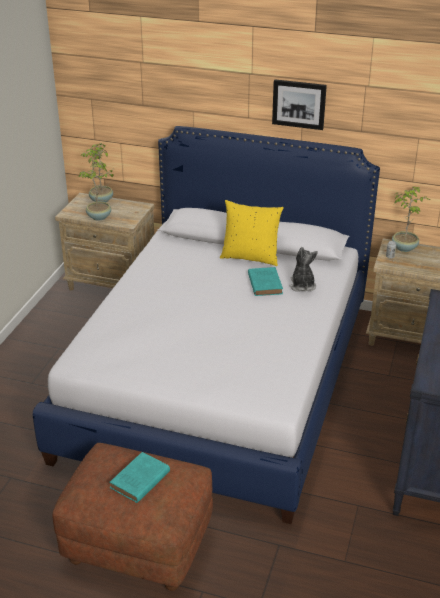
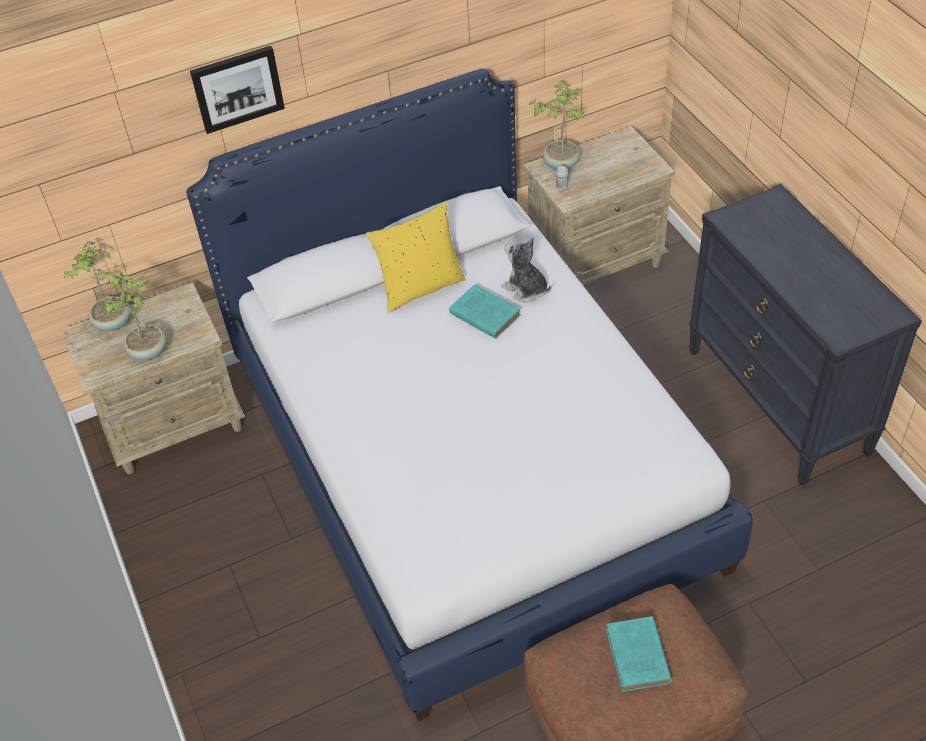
camera: 40 degrees left, 15 degrees up
(299, 104) = (381, 46): picture -> picture (237, 88)

